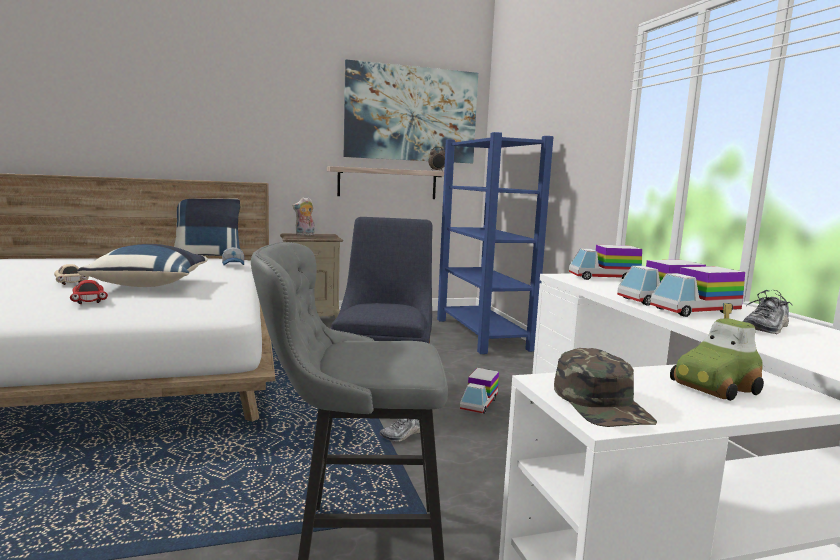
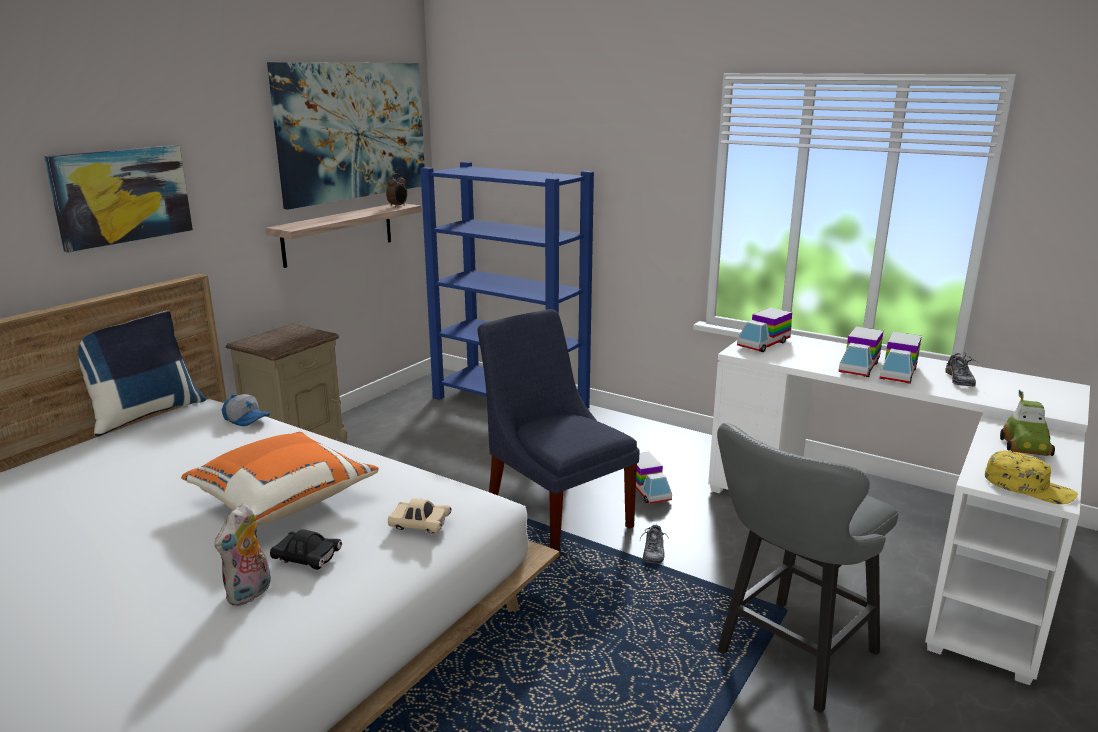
camera: 40 degrees left, 10 degrees up
(70, 282) = (165, 544): beige toy car -> beige toy car (420, 526)
(89, 301) = (307, 559): red toy car -> black toy car
(151, 285) = (282, 500): blue pillow -> orange pillow
(229, 127) = (122, 196): none -> picture
(304, 235) = (273, 339): plush toy -> plush toy (250, 594)
(602, 403) = (1029, 486): green cap -> yellow cap

